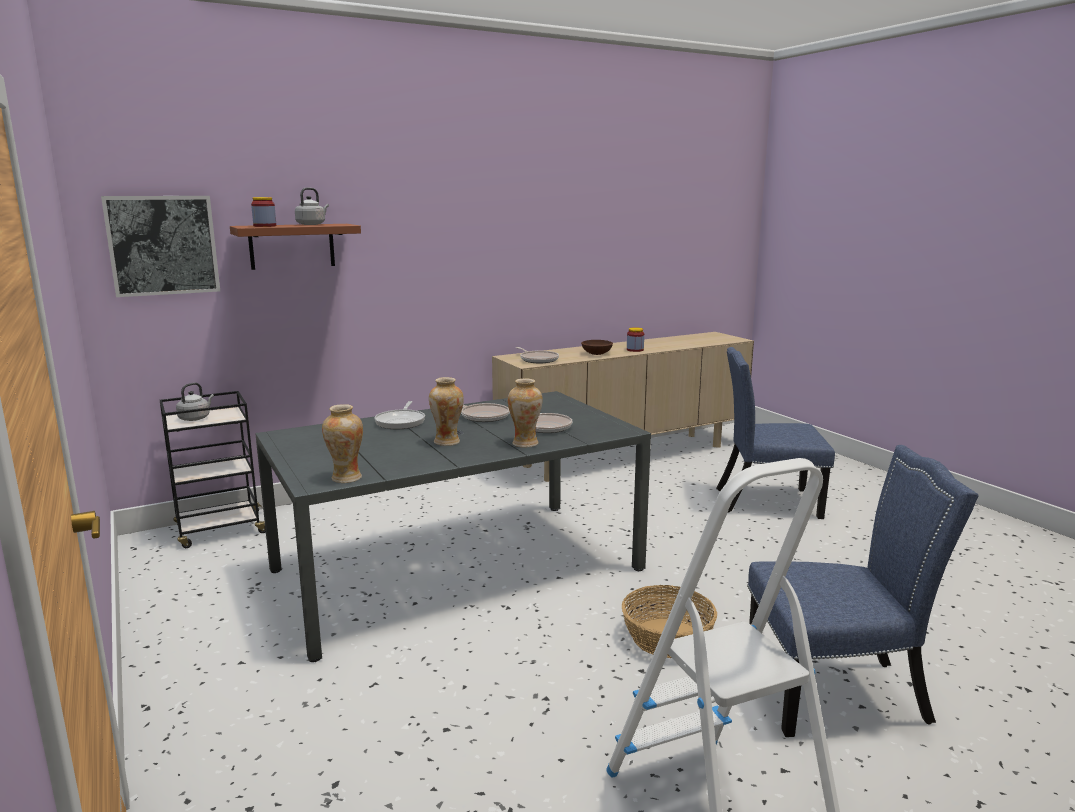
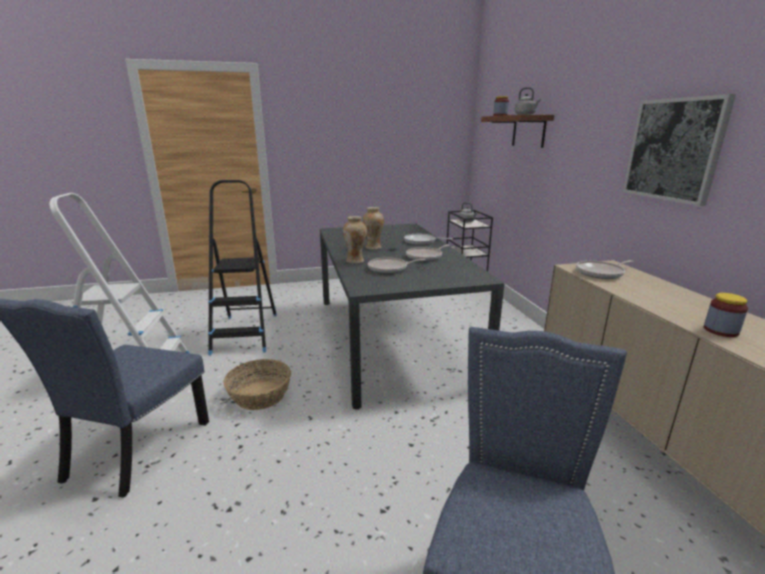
camera: 105 degrees right, 5 degrees up
(163, 245) = (491, 128): picture -> picture (674, 149)
(346, 478) = (333, 233): vase -> none
(490, 726) = (245, 333): none -> black step ladder
(596, 353) = (663, 302): brown bowl -> none

